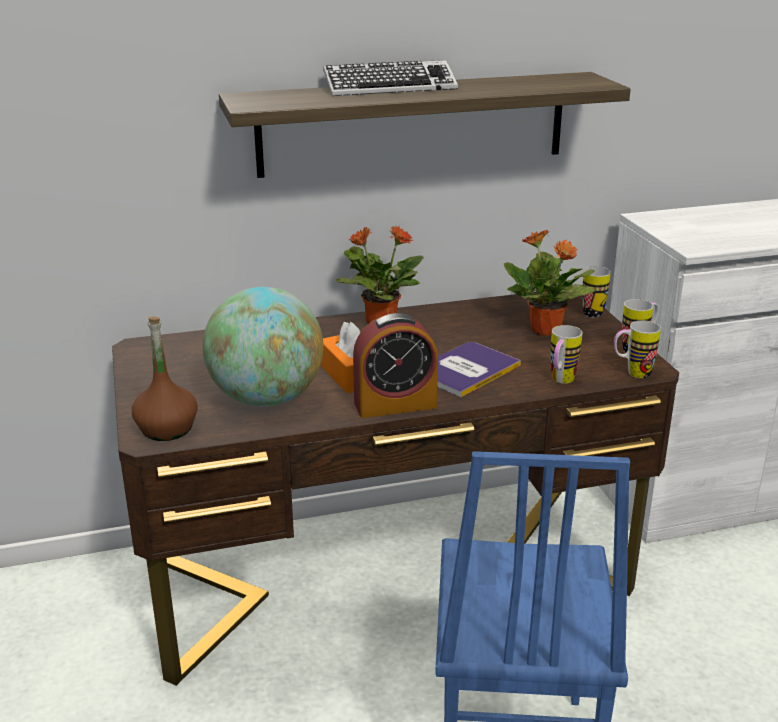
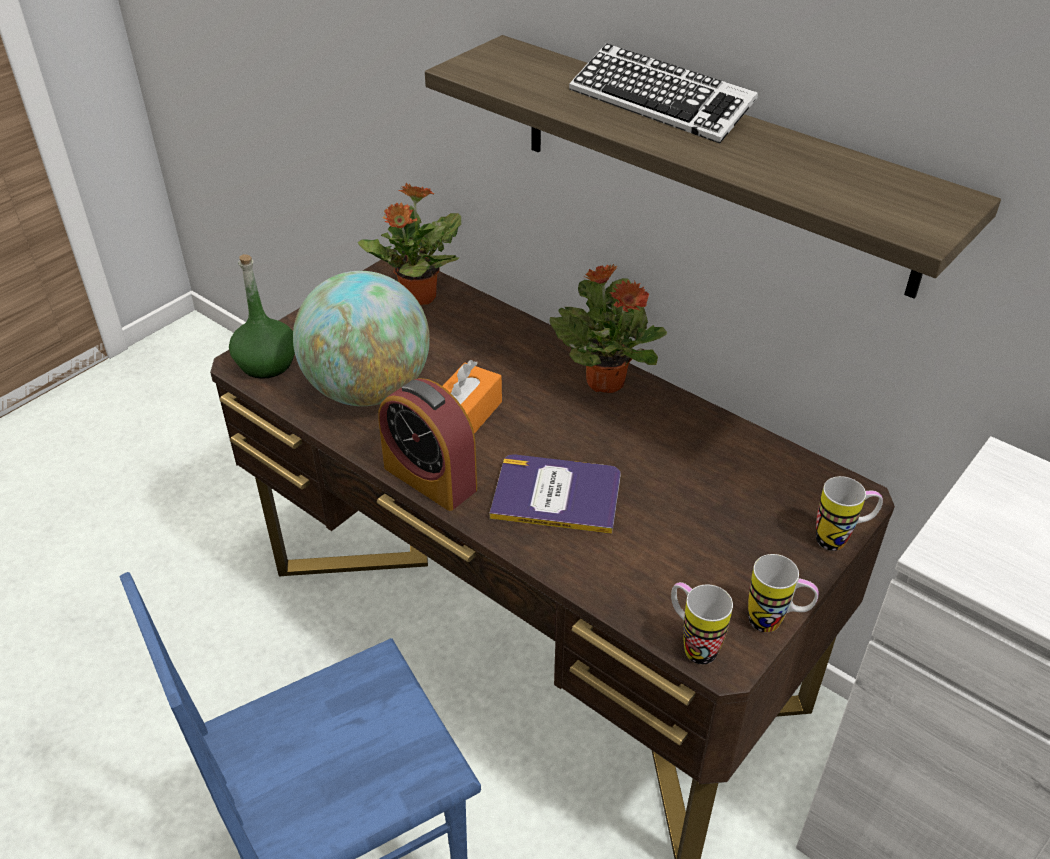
camera: 55 degrees right, 15 degrees up
(167, 429) = (267, 363): brown bottle -> green bottle
(546, 330) = (730, 517): potted plant -> potted plant (417, 297)
(560, 382) = (604, 585): mug -> none

